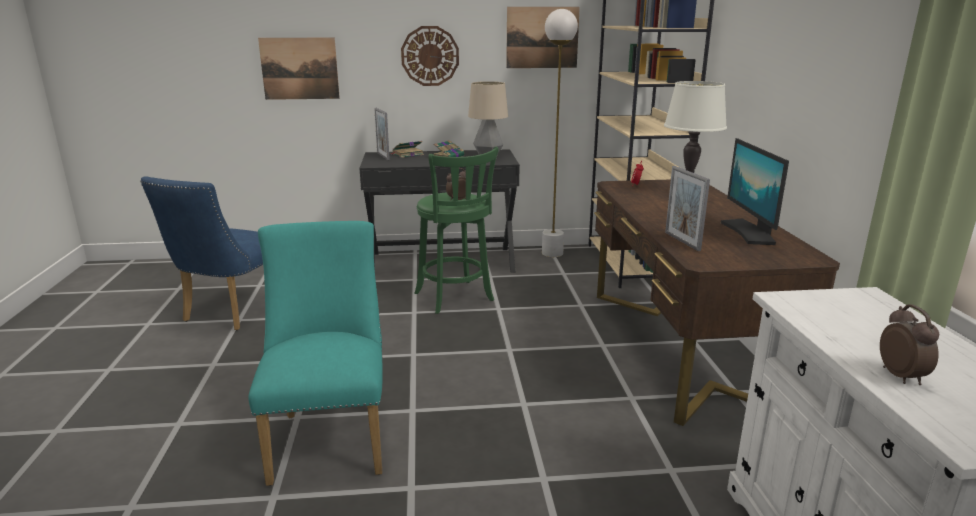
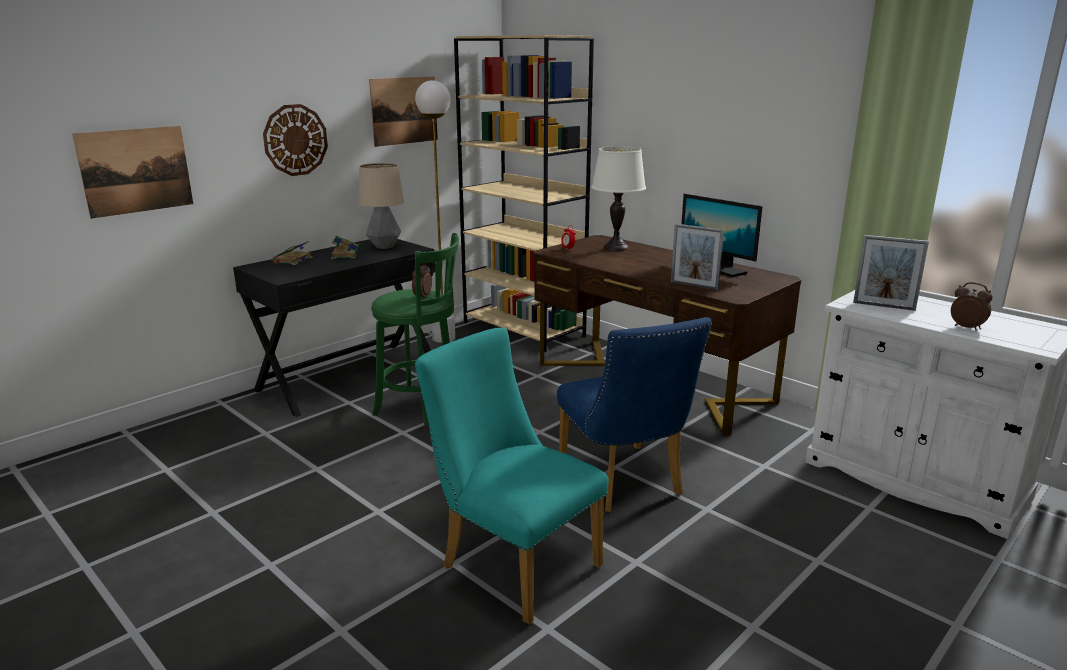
camera: 40 degrees left, 0 degrees up
(230, 313) = (186, 510): blue chair -> blue chair (624, 483)
(383, 156) = (269, 267): picture frame -> picture frame (883, 306)

